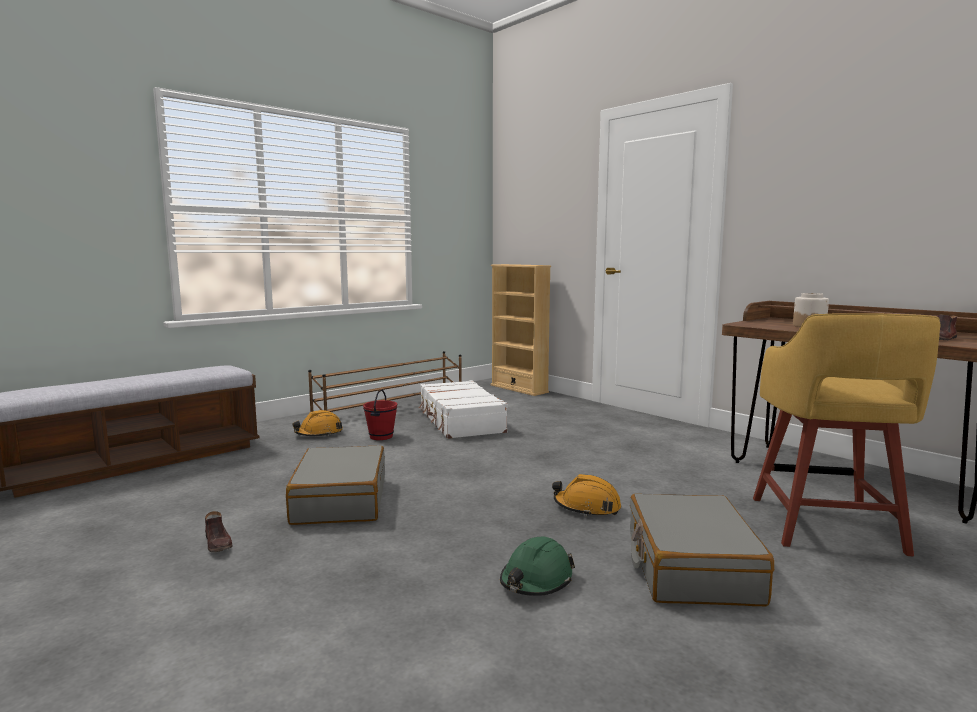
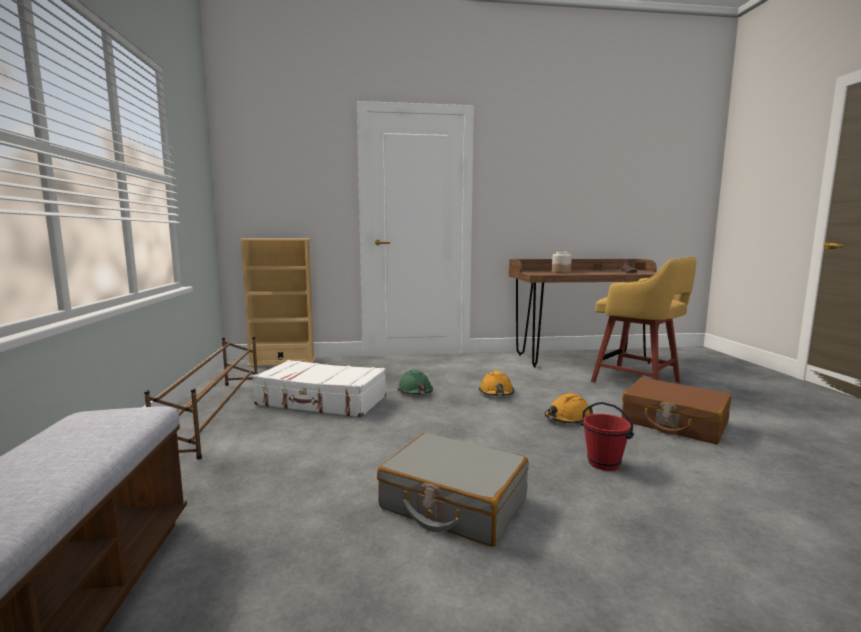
camera: 55 degrees left, 0 degrees up
(218, 543) = (507, 612): brown shoe -> none
(319, 433) = (219, 468): orange hard hat -> orange hard hat (496, 392)
(381, 437) = (299, 440): red bucket -> red bucket (604, 463)
(536, 581) = (677, 467): green hard hat -> green hard hat (415, 391)
(690, 567) = (674, 422): grey suitcase -> brown suitcase

